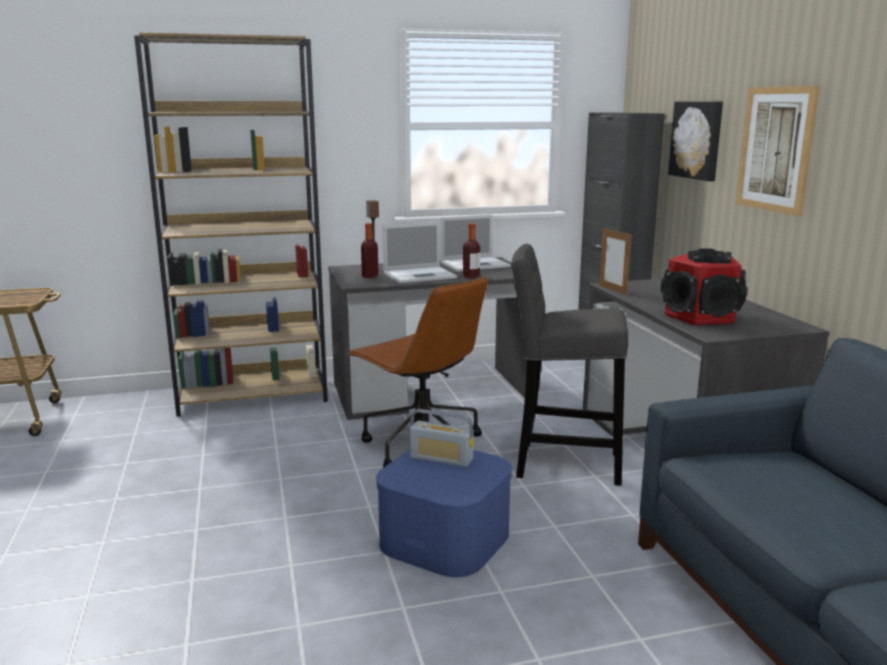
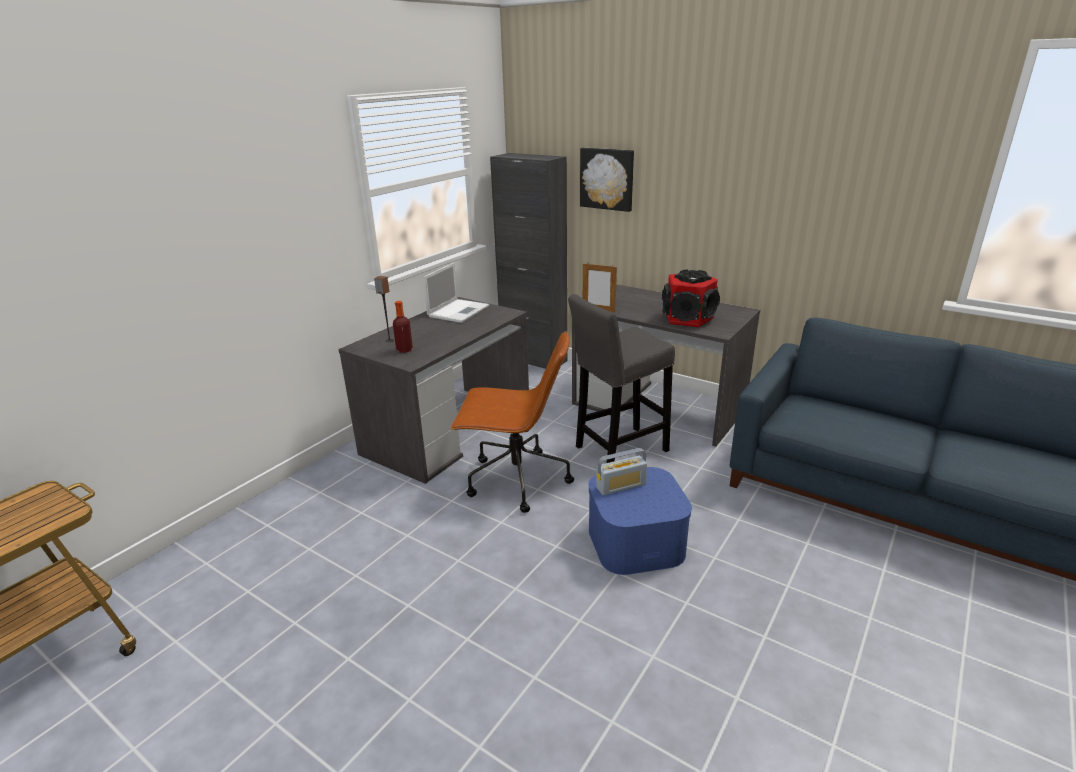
camera: 40 degrees left, 10 degrees up
(254, 395) = (303, 498): brown bookcase -> none
(421, 275) = (443, 336): laptop -> none
(471, 277) = (483, 325): bottle -> none
(775, 149) = (693, 188): picture -> none

